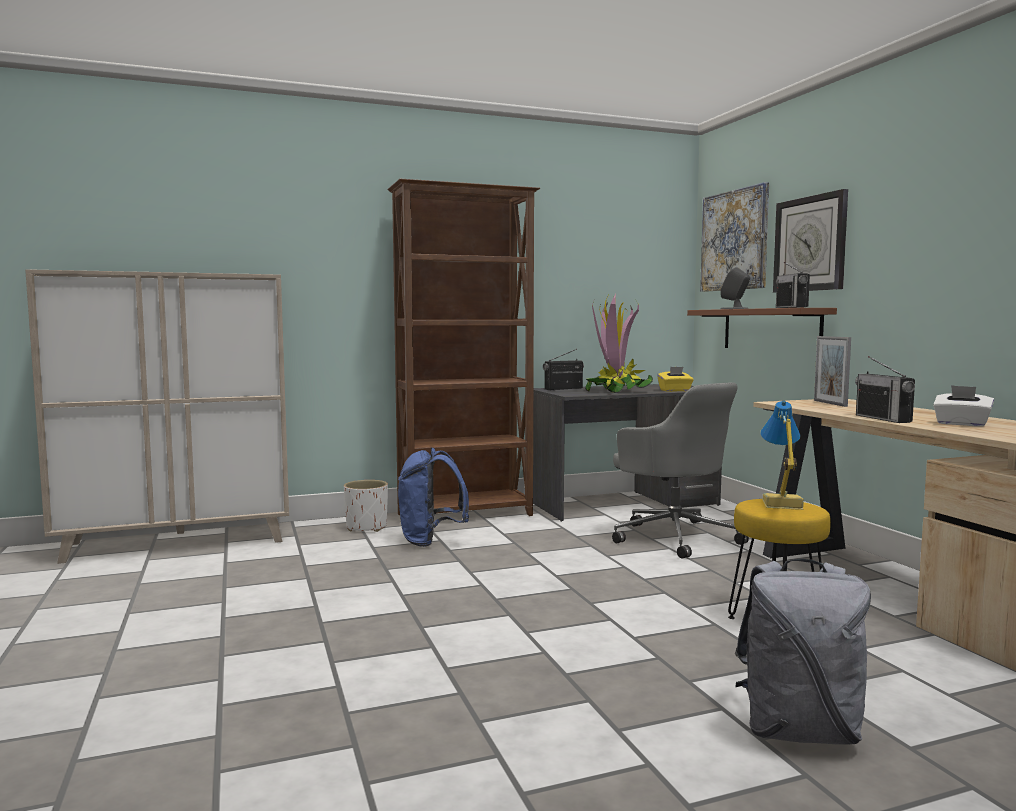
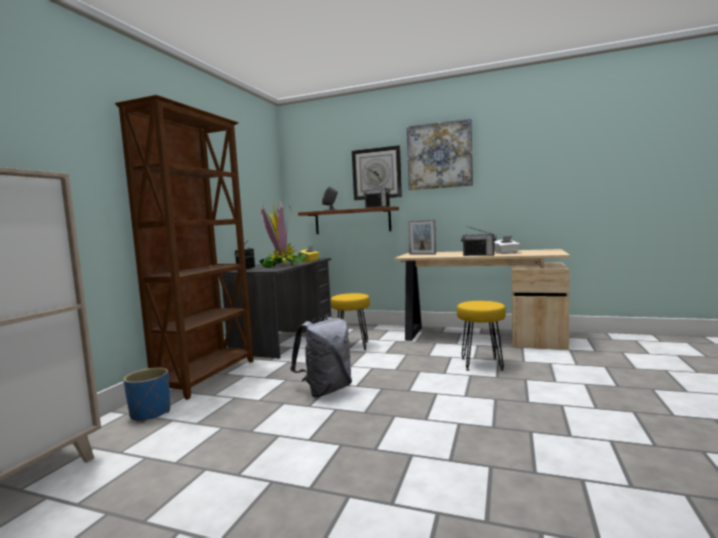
camera: 50 degrees left, 0 degrees up
(367, 527) = (150, 413): white planter -> blue planter
(430, 541) = (230, 401): blue backpack -> none
(674, 537) = (352, 346): grey office chair -> yellow stool
(734, 240) = (317, 171): picture -> picture (439, 155)
(780, 504) = (477, 303): table lamp -> none
(798, 730) = (593, 398): grey backpack -> grey backpack (326, 390)

